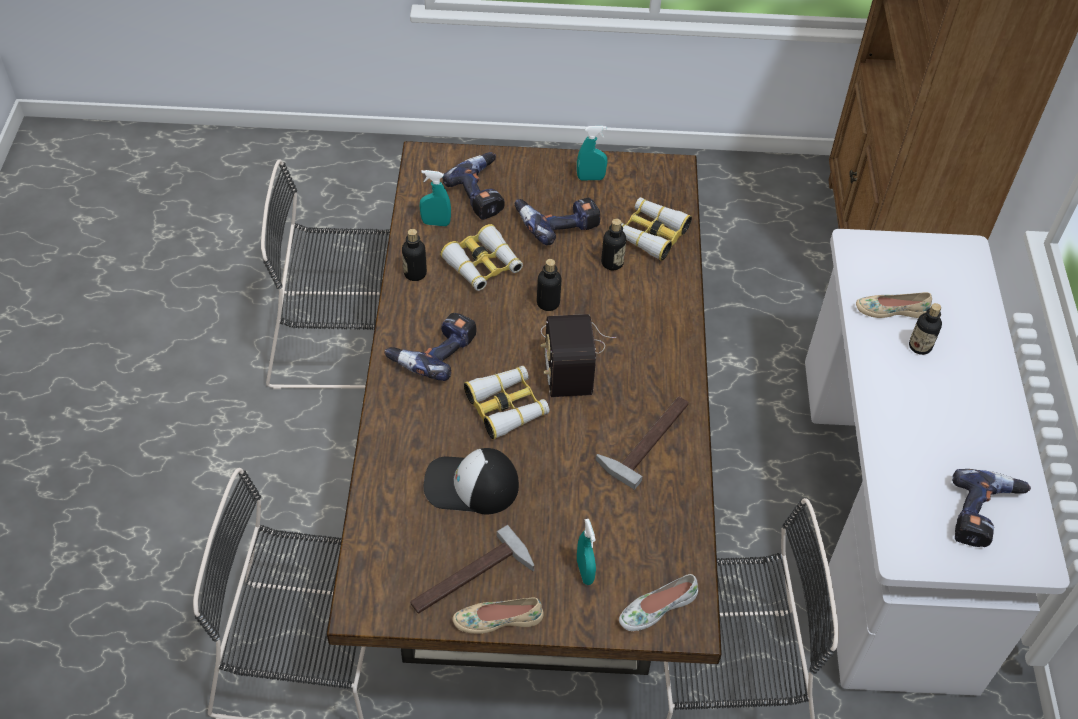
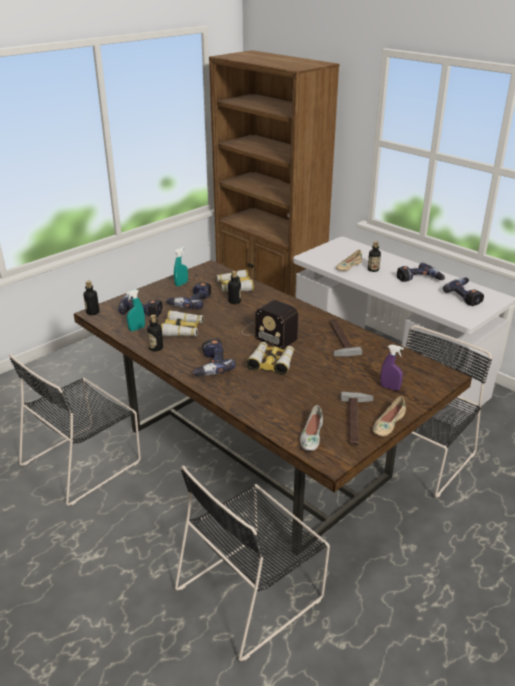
camera: 45 degrees left, 20 degrees down
(470, 486) = (302, 394): cap -> none
(548, 303) = (231, 325): bottle -> bottle (92, 312)
(585, 571) = (390, 388): turquoise spray bottle -> purple spray bottle
(656, 607) = (430, 379): white shoe -> white shoe (311, 435)
(960, 424) = (419, 280): none -> power drill

